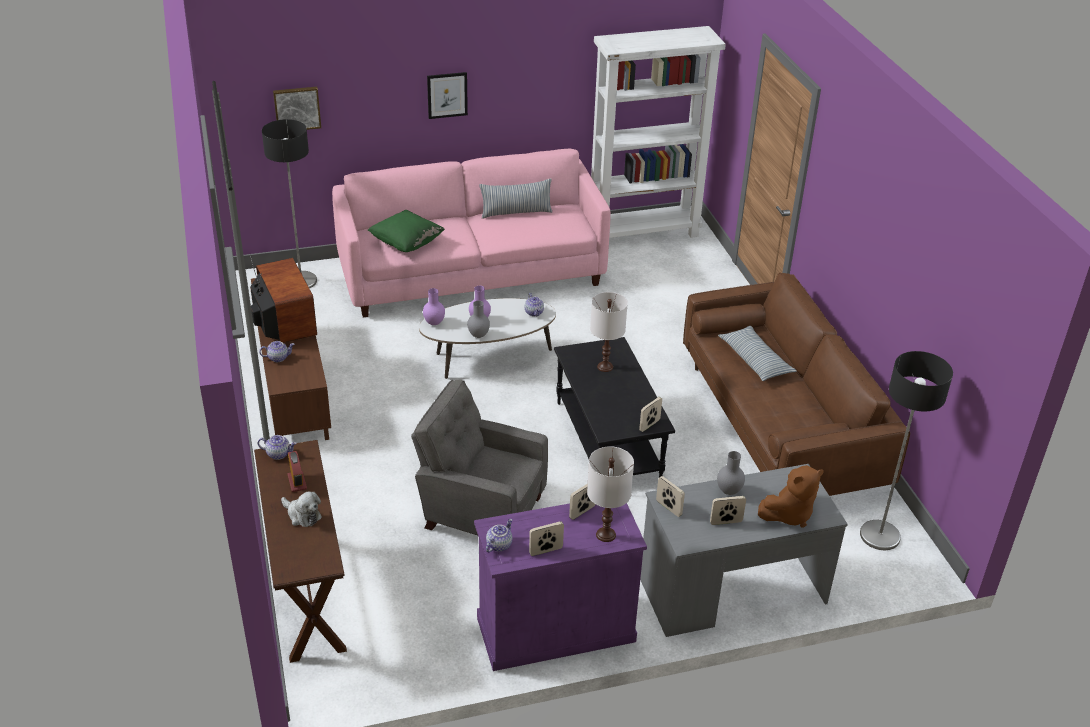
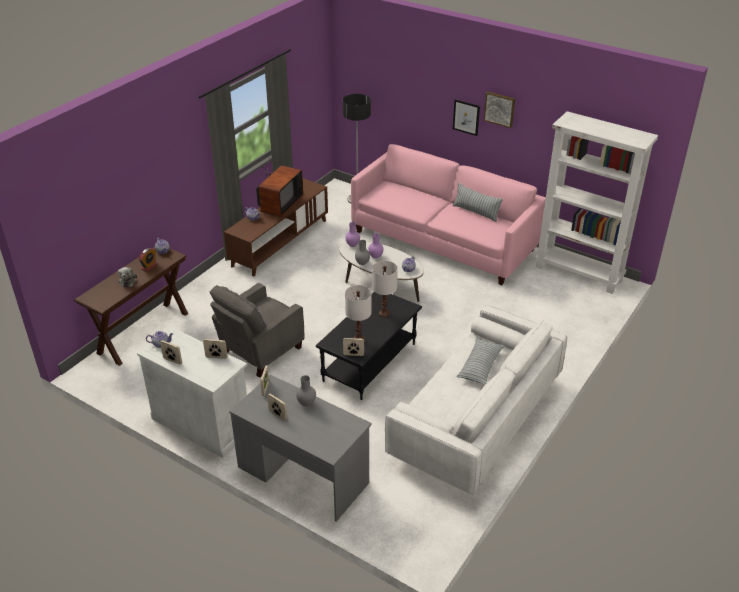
camera: 50 degrees right, 0 degrees up
(297, 108) = (379, 92): picture -> picture (500, 109)
(406, 244) = (393, 198): green pillow -> none
(480, 511) = (259, 351): grey armchair -> grey armchair turned 120 degrees counterclockwise
(555, 629) = (202, 424): purple cabinet -> white cabinet
(606, 535) = (206, 374): white table lamp -> white table lamp (358, 339)
(779, 424) = (475, 420): brown sofa -> white sofa
(789, 514) = (313, 437): brown plush toy -> none
(880, 536) = (426, 517): floor lamp -> none

